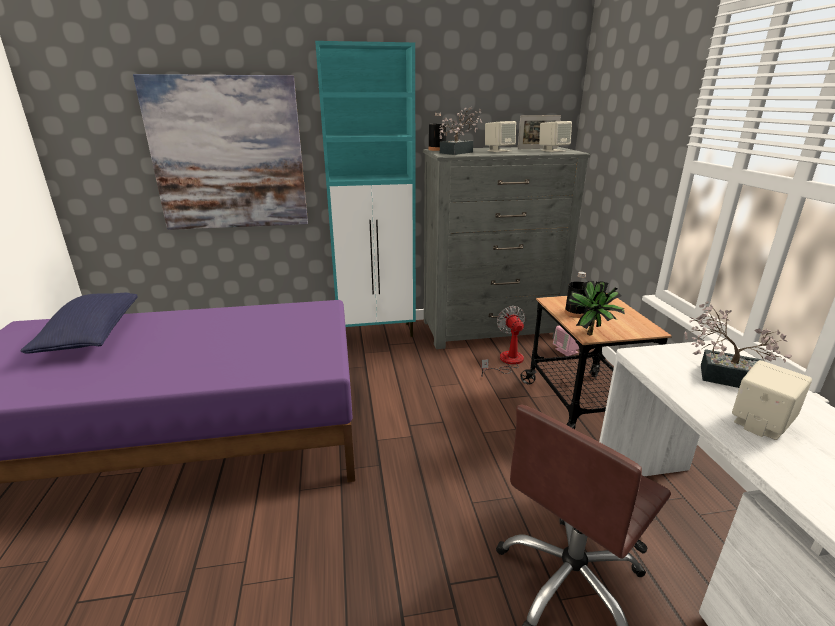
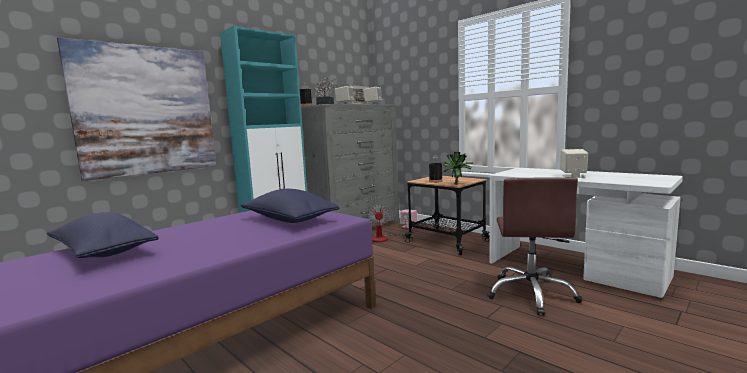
camera: 35 degrees left, 15 degrees down
(275, 343) = (289, 220): none -> blue pillow
(506, 362) = (384, 238): fan -> fan turned 135 degrees counterclockwise
(721, 376) = (538, 172): potted plant -> none

